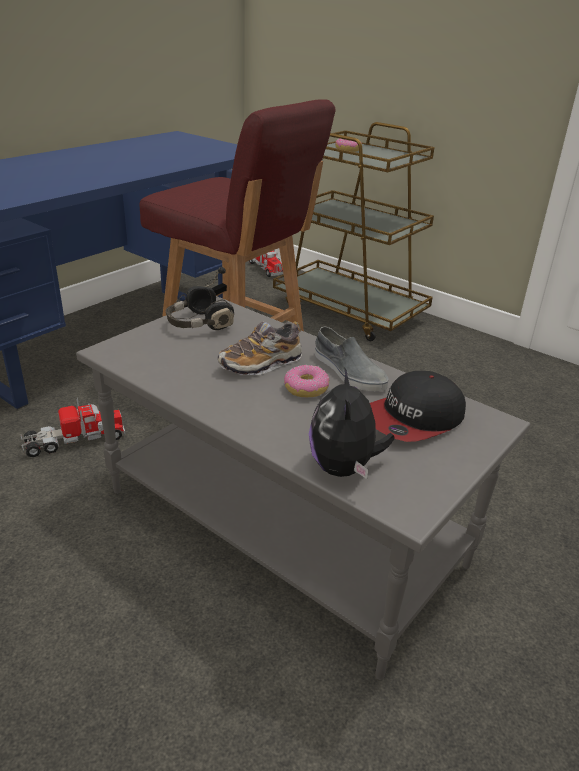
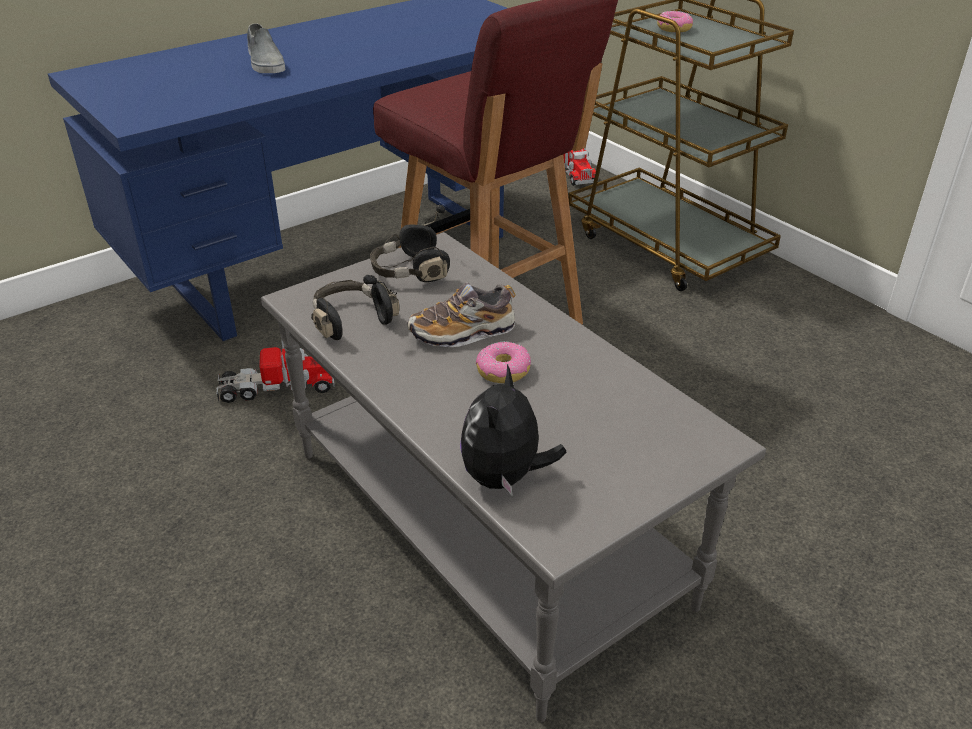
camera: 15 degrees right, 5 degrees up
(163, 363) = (351, 320): none -> black headphones
(348, 371) = (564, 353): grey shoe -> grey shoe (265, 62)
(412, 419) = (615, 426): cap -> none

